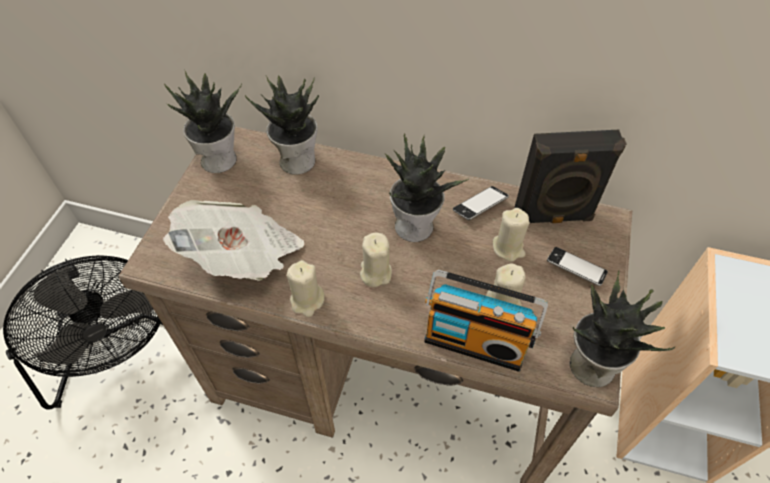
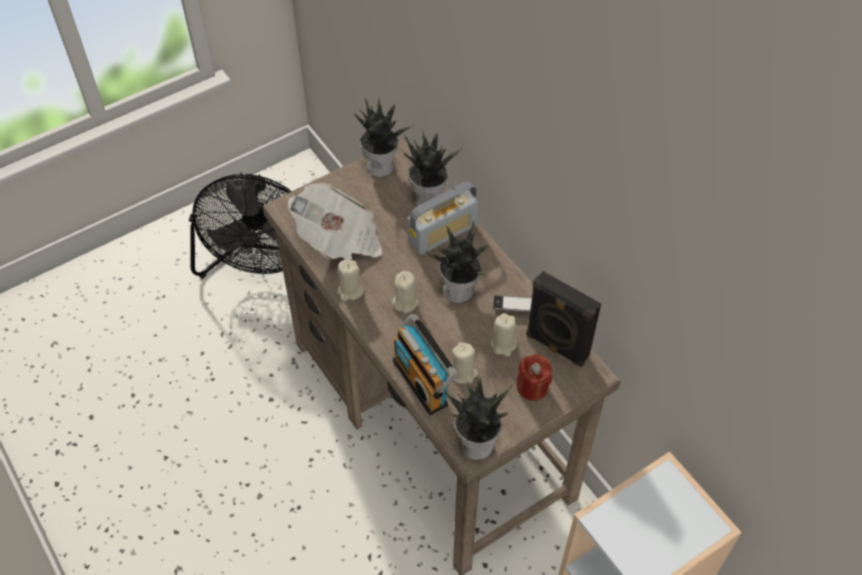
camera: 40 degrees right, 0 degrees up
(345, 183) = (443, 233): none -> radio
(575, 269) = (532, 387): phone -> red candle

